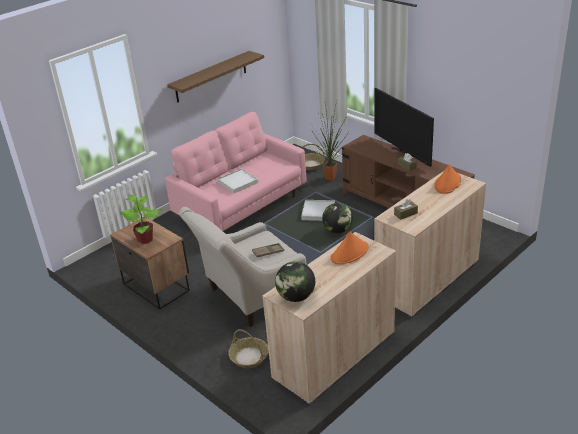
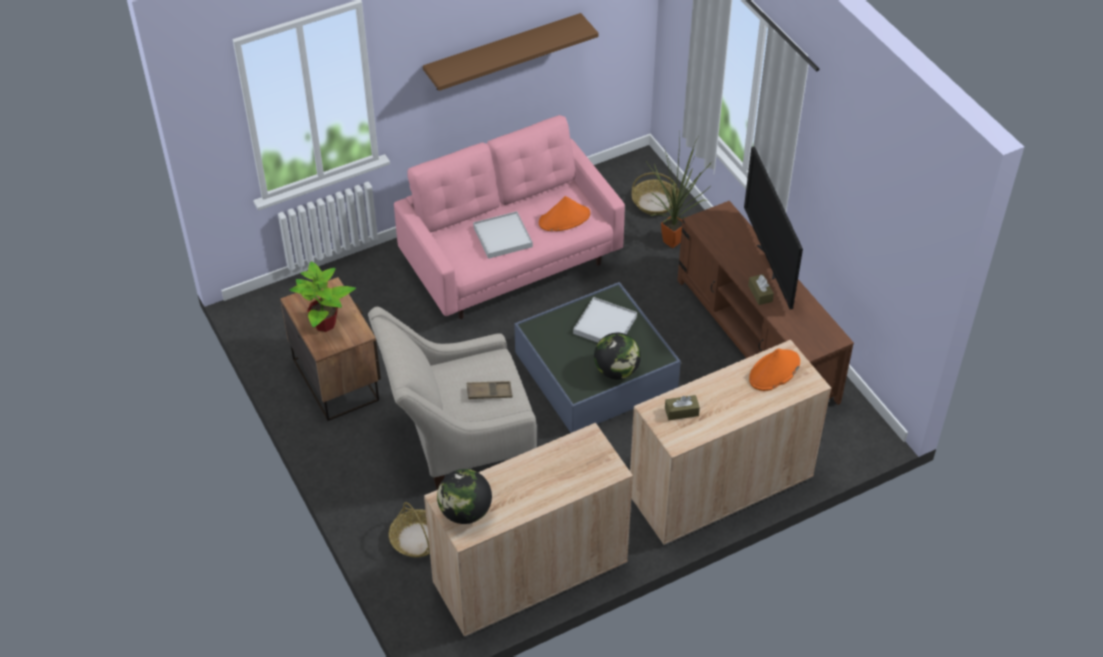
camera: 15 degrees right, 15 degrees up
(350, 253) = (569, 459): orange hat -> orange hat (564, 218)

